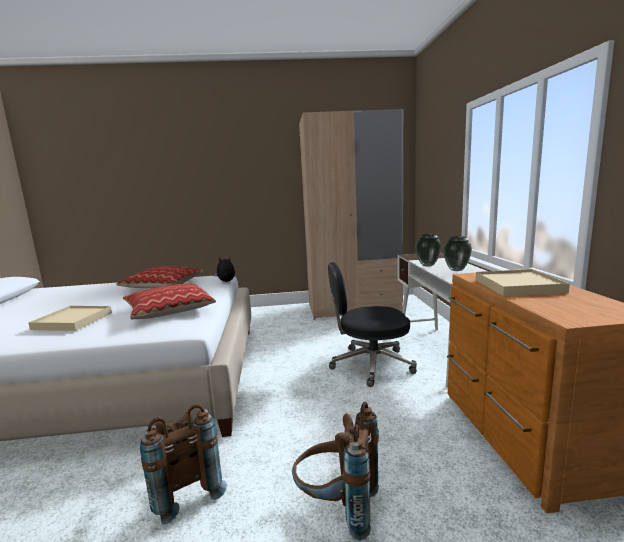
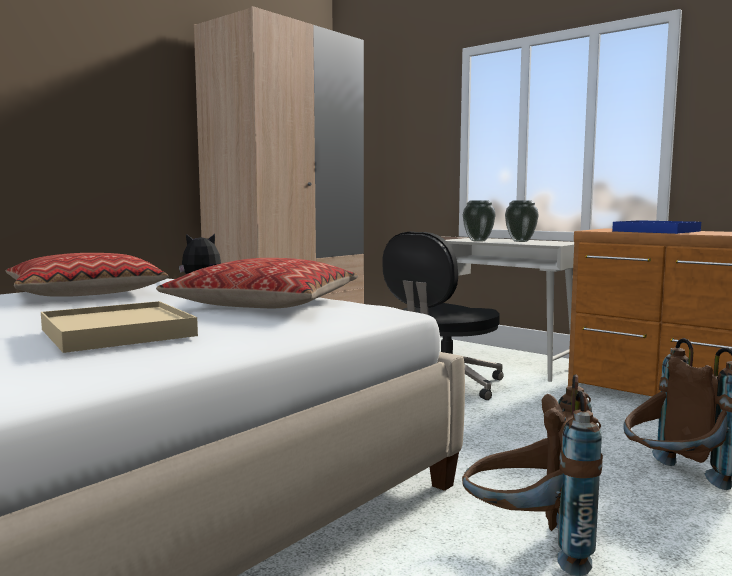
camera: 45 degrees left, 5 degrees down
(518, 286) = (656, 231): beige tray -> blue tray

